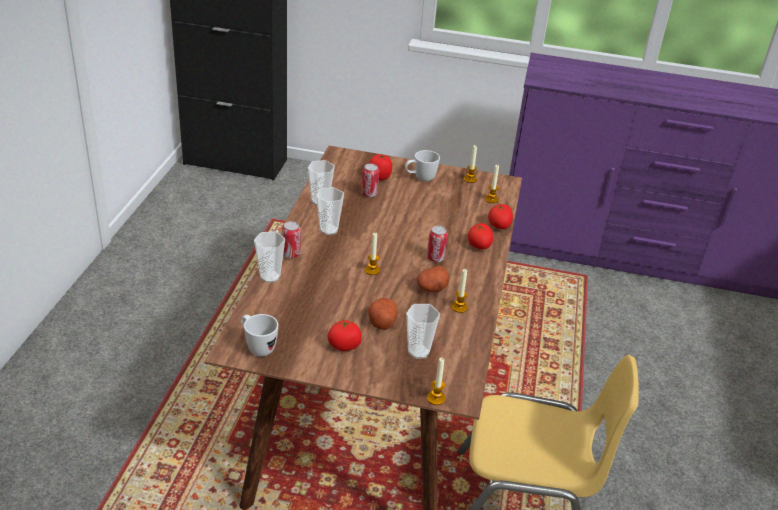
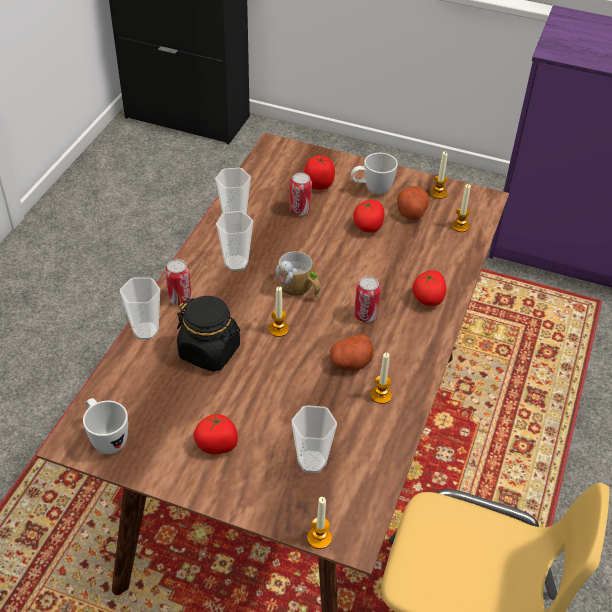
camera: 10 degrees right, 10 degrees up
(323, 287) = (210, 351): none -> black jar
(381, 244) = (299, 289): none -> mug
(382, 321) = (274, 410): potato -> potato (411, 211)
(499, 226) = (462, 268): tomato -> tomato (368, 227)

